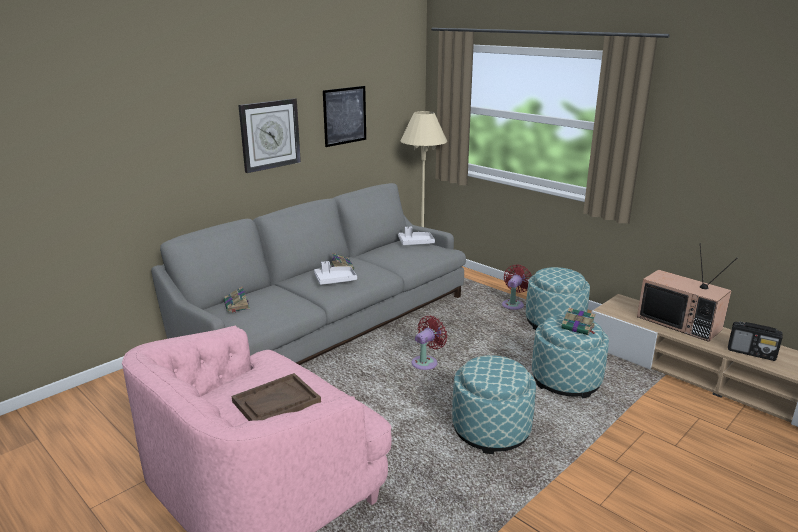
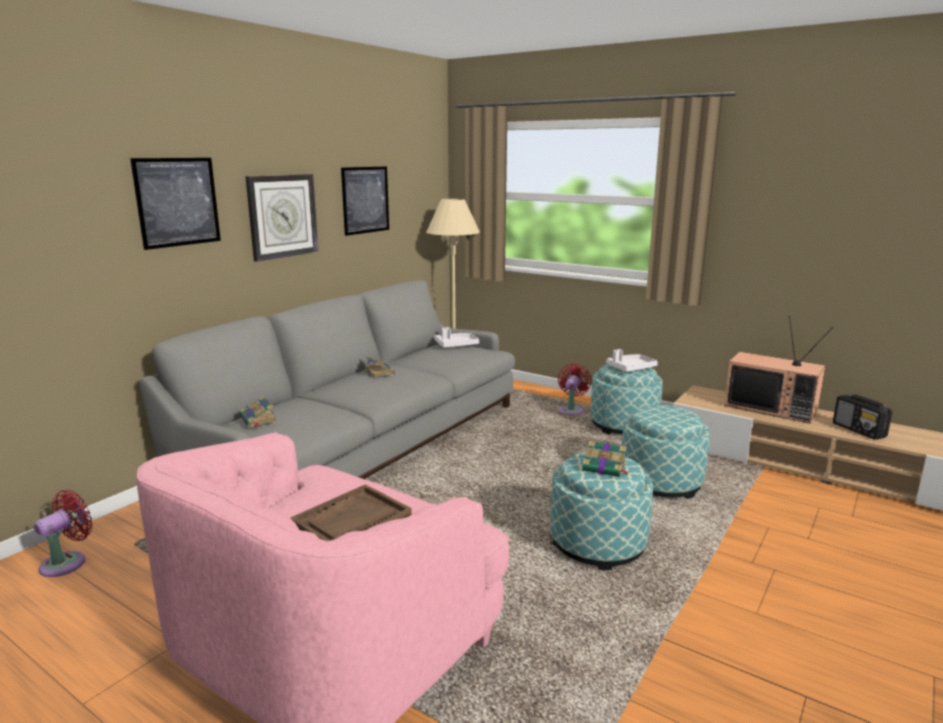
camera: 10 degrees left, 5 degrees down
(182, 130) = (177, 202): none -> picture
(335, 280) = (375, 386): white tray -> white tray (630, 368)
(426, 362) = (494, 477): red fan -> red fan (67, 562)
(578, 328) = (675, 416): book -> book (605, 468)
(752, 353) = (859, 430): radio -> radio turned 45 degrees clockwise

